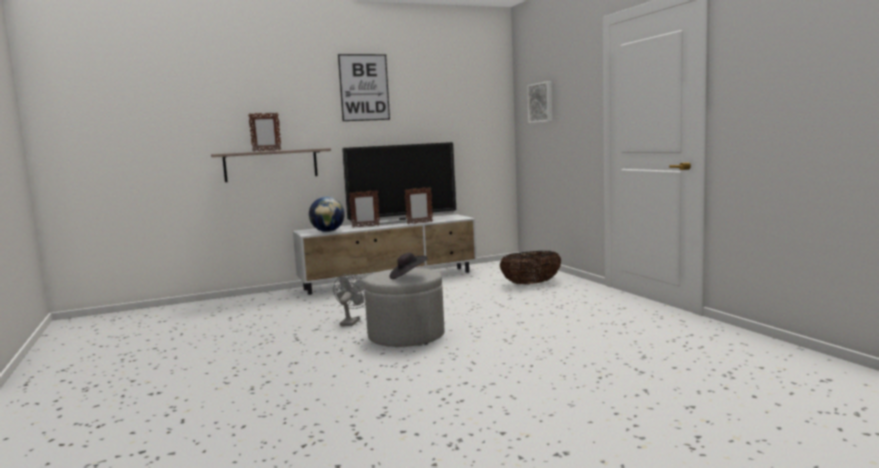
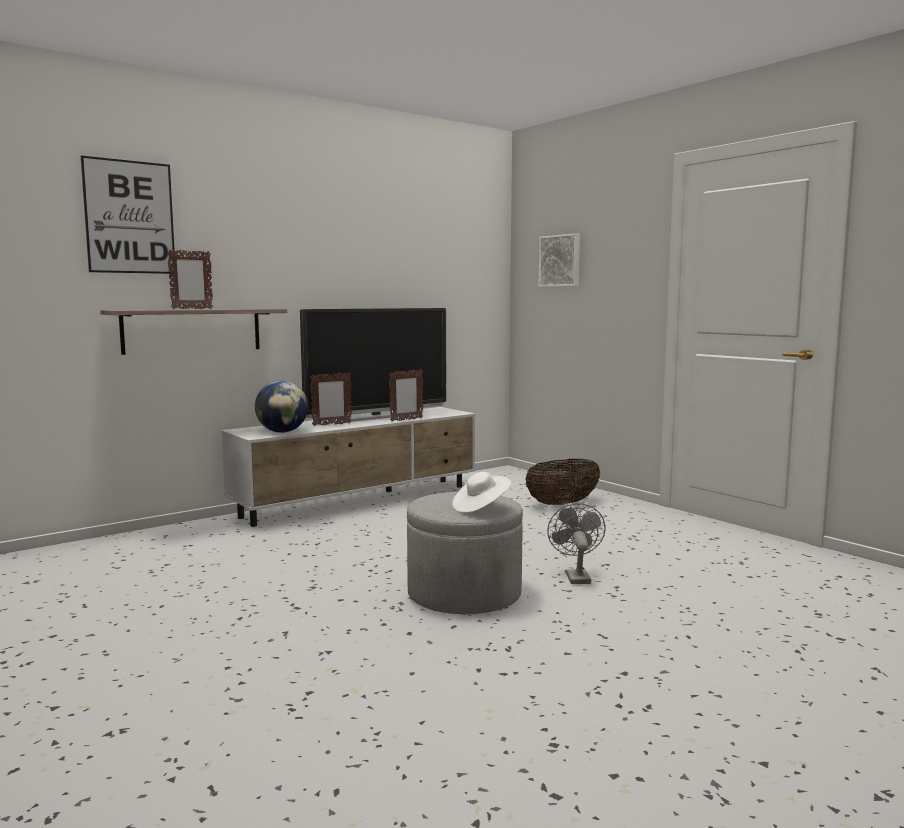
camera: 15 degrees left, 0 degrees up
(351, 322) = (358, 572): grey fan -> grey fan (575, 576)
(364, 87) = (327, 223): picture -> picture (129, 217)
(408, 276) = (481, 507): black hat -> white hat

